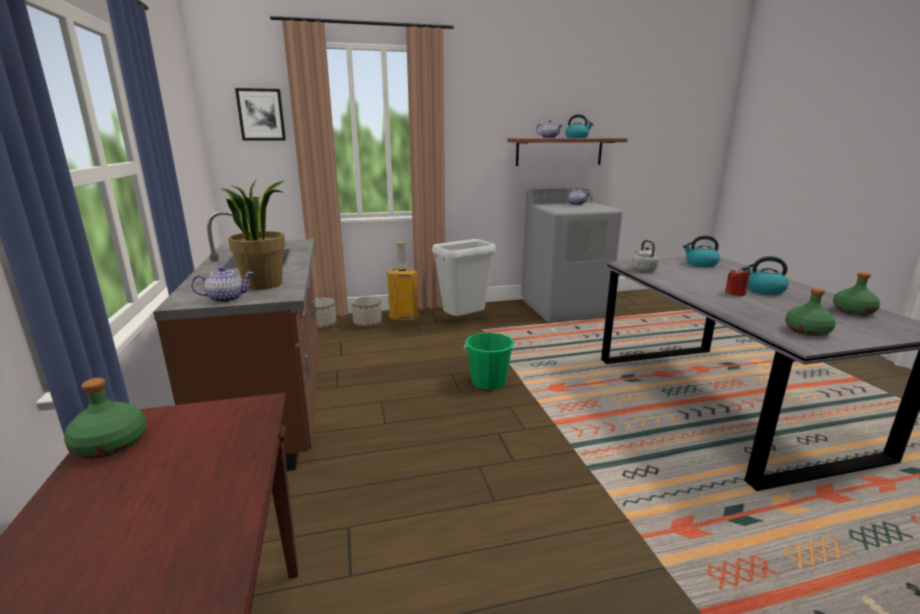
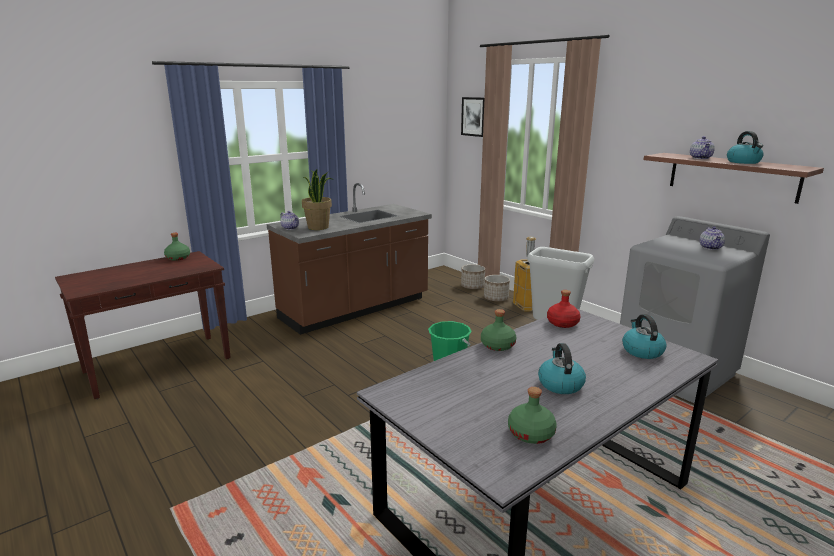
camera: 65 degrees right, 0 degrees up
(643, 269) = (562, 323): grey kettle -> red bottle
(735, 293) = (524, 368): red candle -> none
(807, 331) = (425, 397): green bottle -> green bottle (497, 345)

